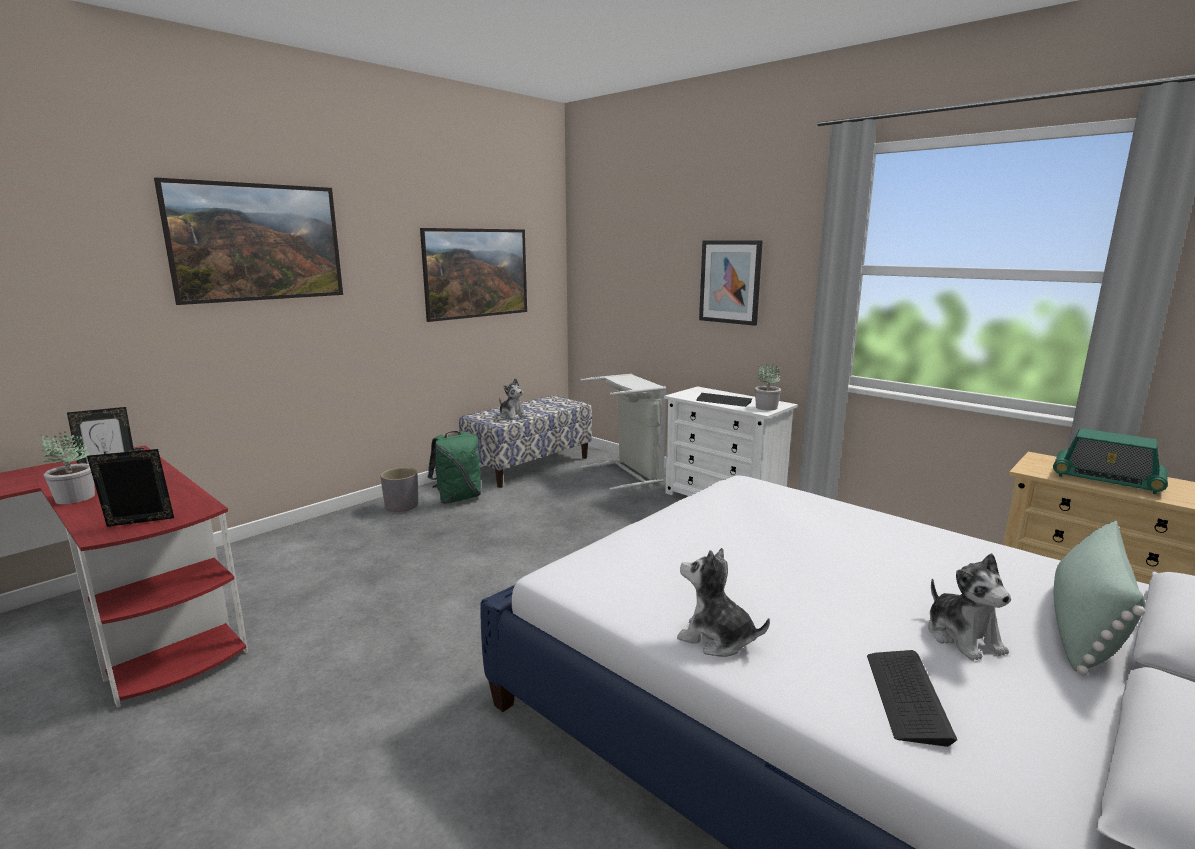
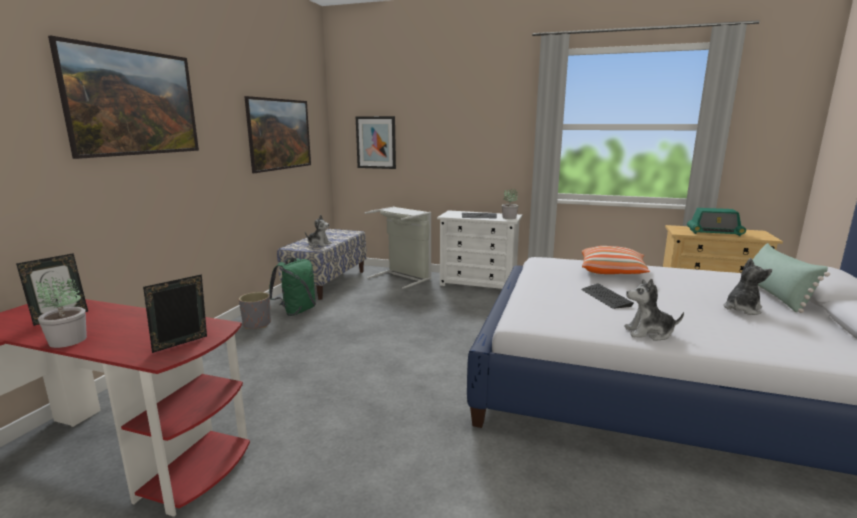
camera: 25 degrees left, 0 degrees up
(730, 282) = (469, 137): picture -> picture (376, 142)
(821, 521) = (612, 272): none -> pillow
(906, 696) = (758, 336): keyboard -> keyboard (606, 297)
(963, 637) = (742, 309): plush toy -> plush toy turned 90 degrees counterclockwise

